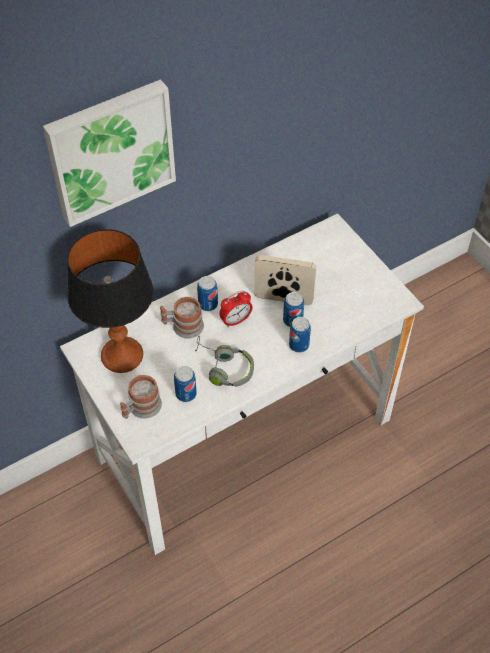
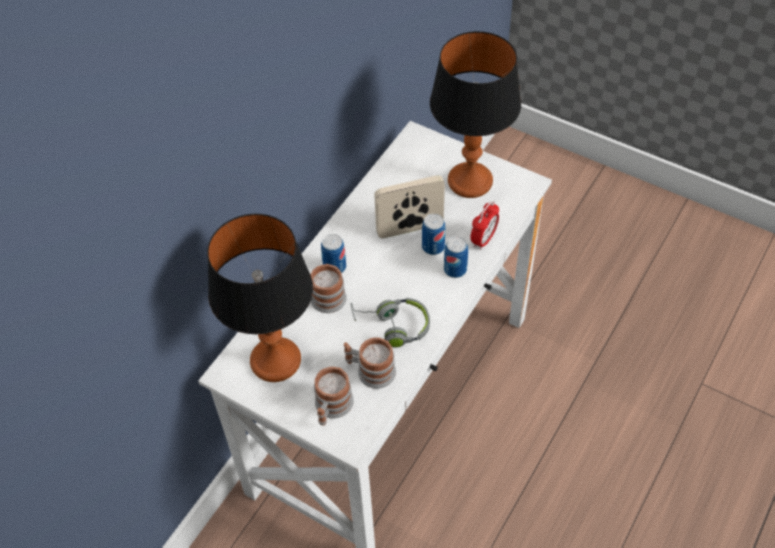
camera: 25 degrees left, 0 degrees up
(110, 150) = (212, 123): picture -> none
(186, 394) = (370, 370): can -> mug
(236, 320) = (374, 272): alarm clock -> alarm clock (483, 239)
(354, 281) = (470, 182): none -> table lamp

